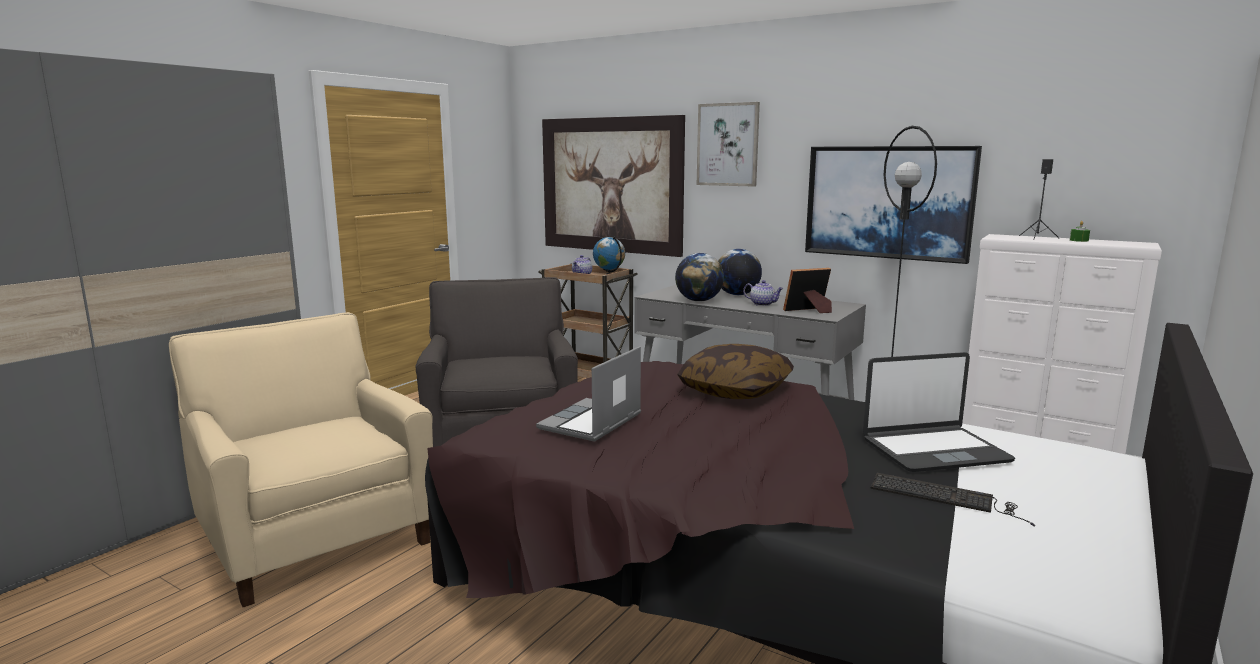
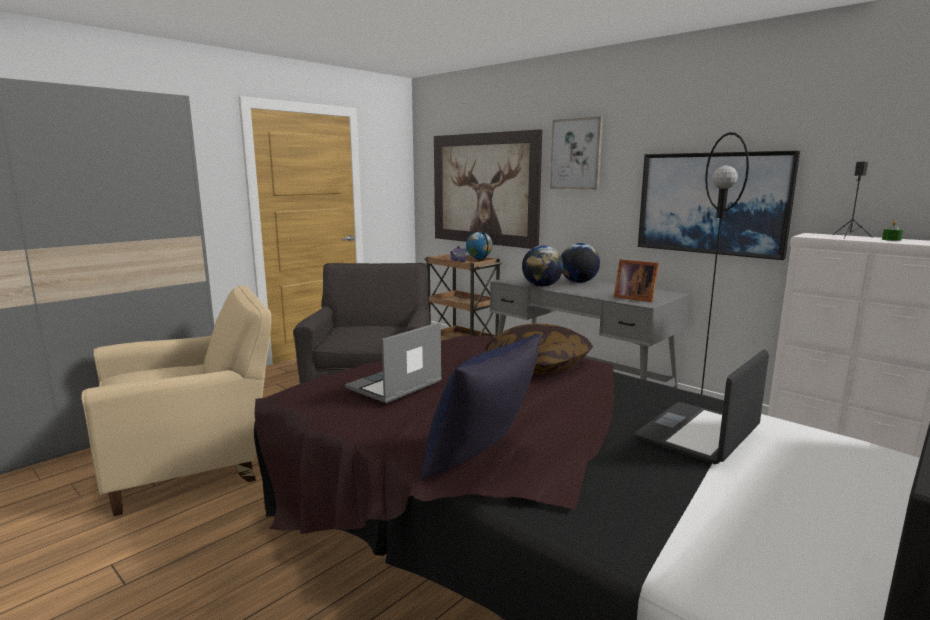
camera: 10 degrees right, 0 degrees up
(314, 536) = (195, 461): beige armchair -> beige armchair turned 90 degrees clockwise
(735, 492) = (482, 461): none -> blue pillow
(763, 304) = (595, 291): teapot -> none
(809, 311) = (633, 298): picture frame -> picture frame turned 135 degrees counterclockwise
(934, 450) = (699, 434): laptop -> laptop turned 135 degrees clockwise
(946, 497) = (689, 484): keyboard -> none

